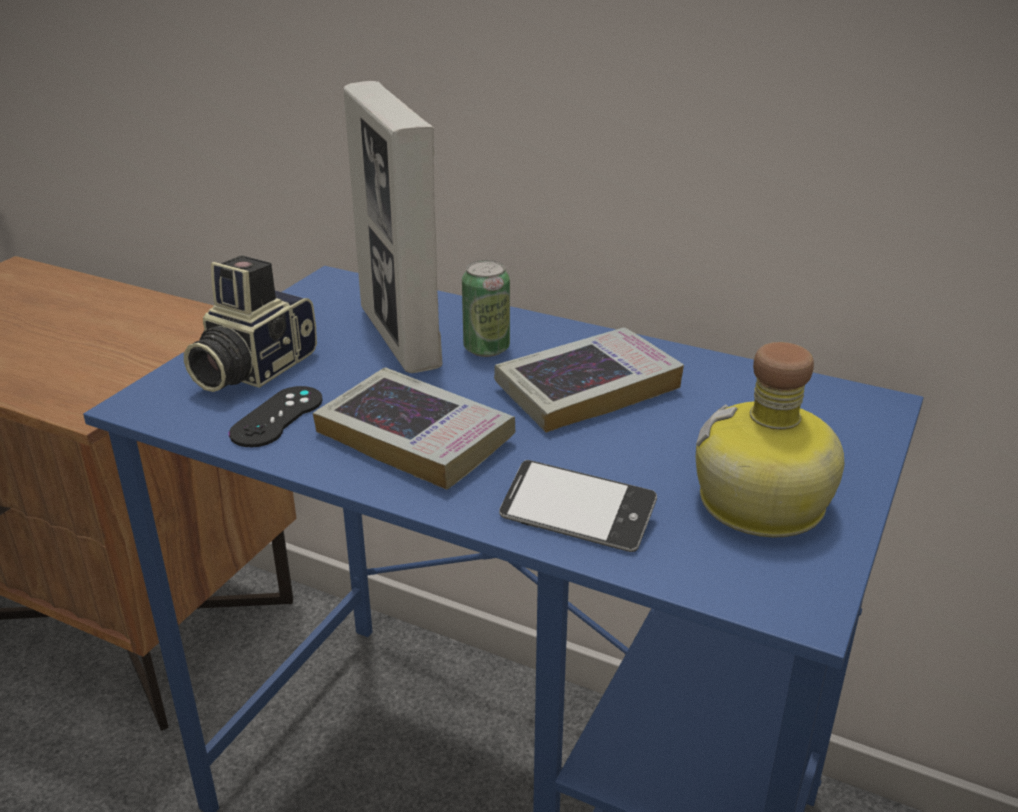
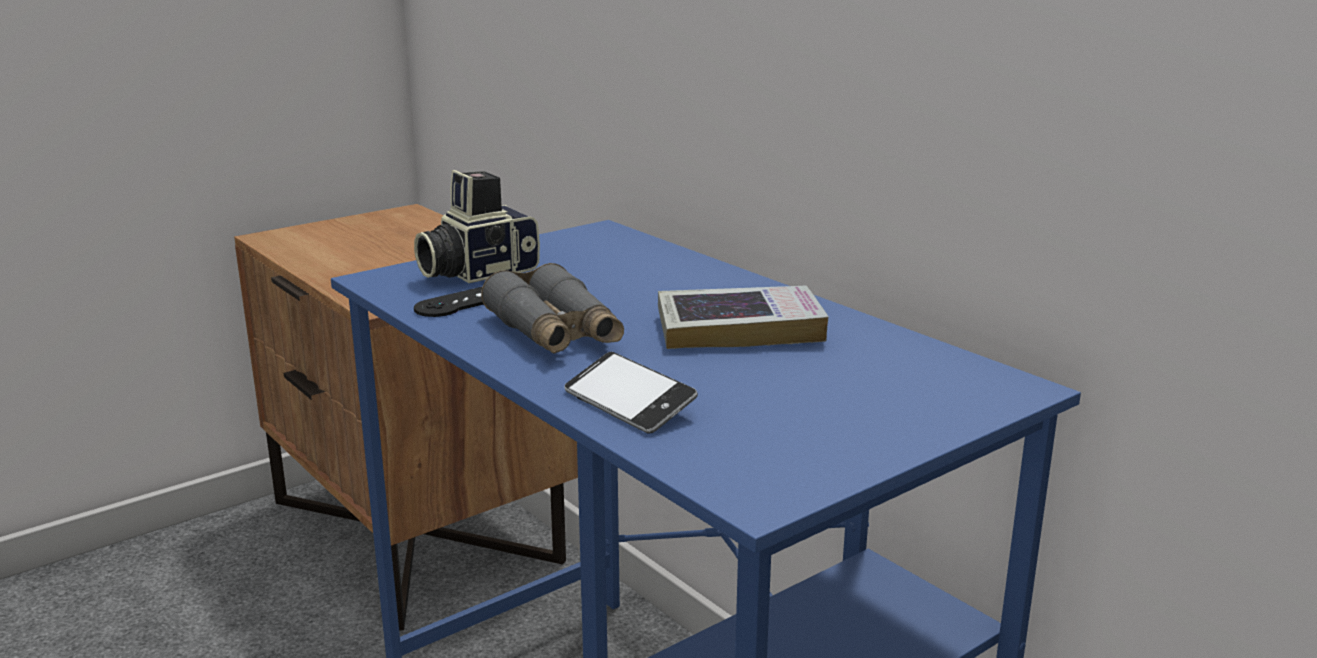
camera: 25 degrees right, 10 degrees down
(400, 337) = (616, 271): picture frame -> none
(415, 437) = (554, 333): book -> grey binoculars
(486, 348) = (681, 289): can -> none
(763, 505) = (806, 430): bottle -> none

